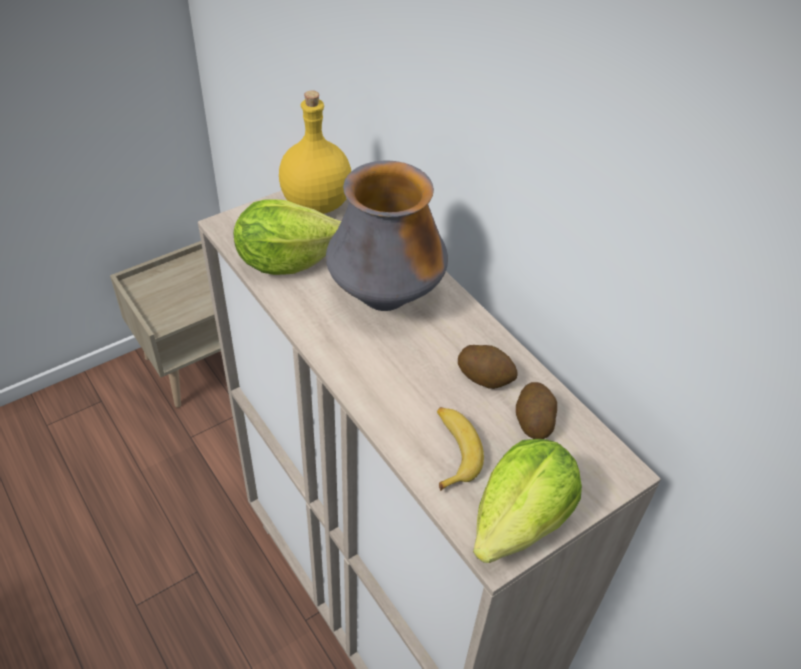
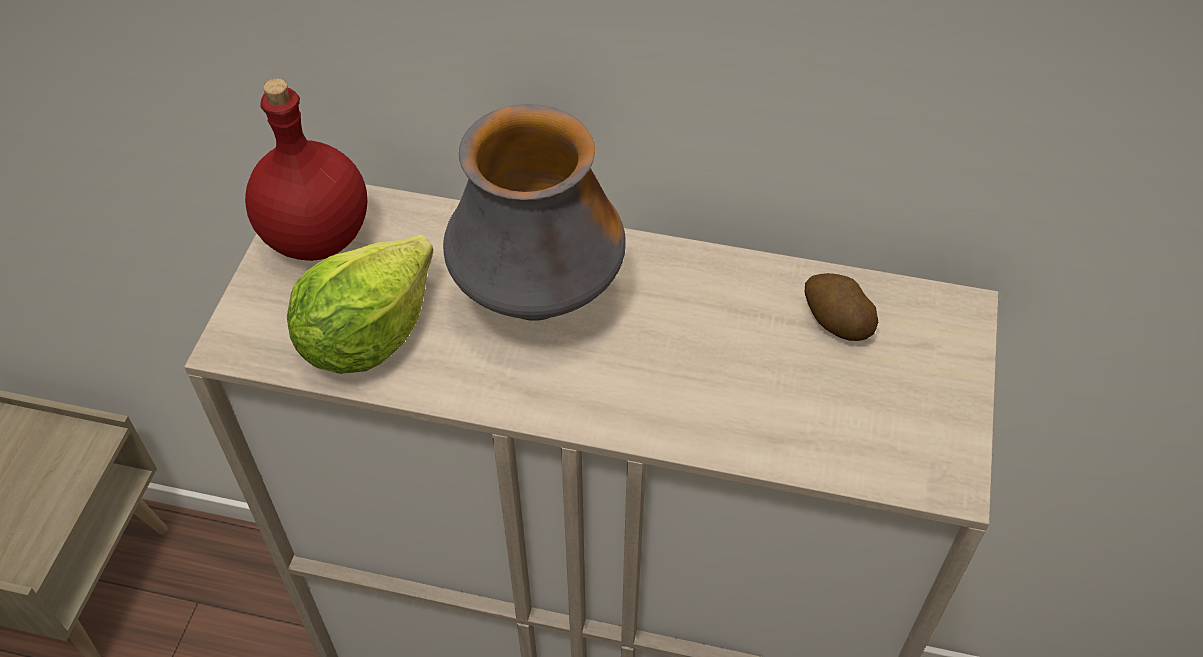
camera: 40 degrees left, 5 degrees up
(316, 203) = (316, 236): yellow bottle -> red bottle
(452, 450) = (799, 415): banana -> none
(485, 377) = (741, 310): potato -> none
(521, 520) = (936, 433): lettuce -> none

